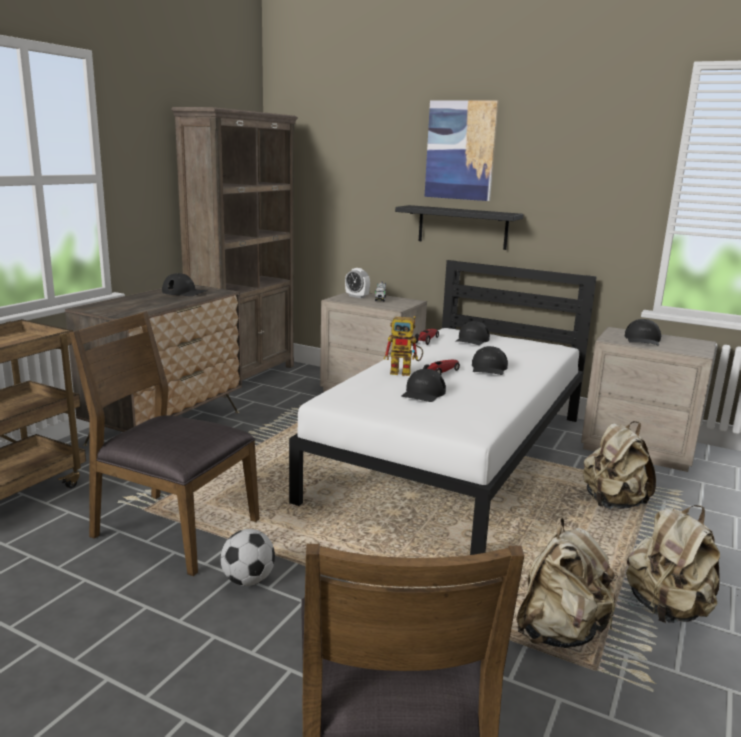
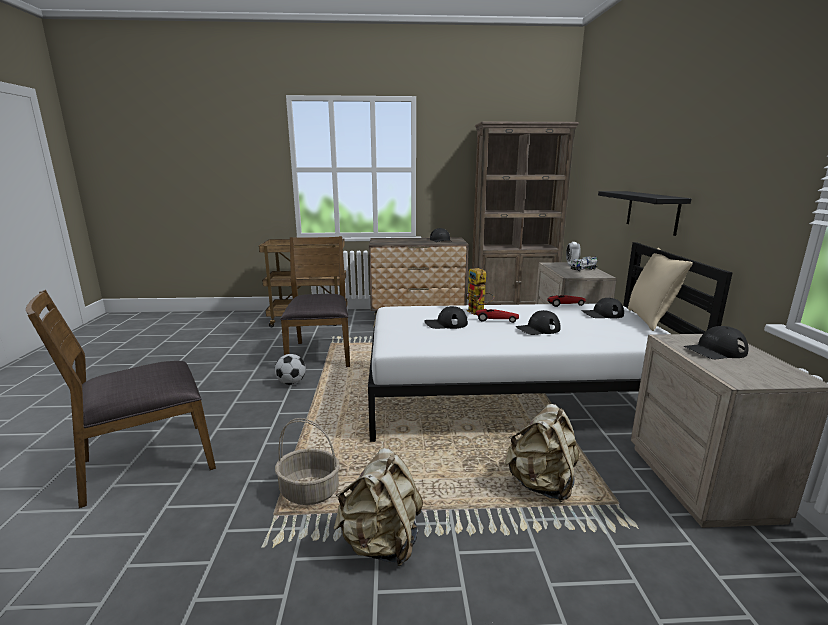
camera: 60 degrees right, 0 degrees up
(460, 150) = (659, 137): picture -> none
(503, 334) = (650, 320): none -> beige pillow
(559, 632) = (310, 491): beige backpack -> basket

